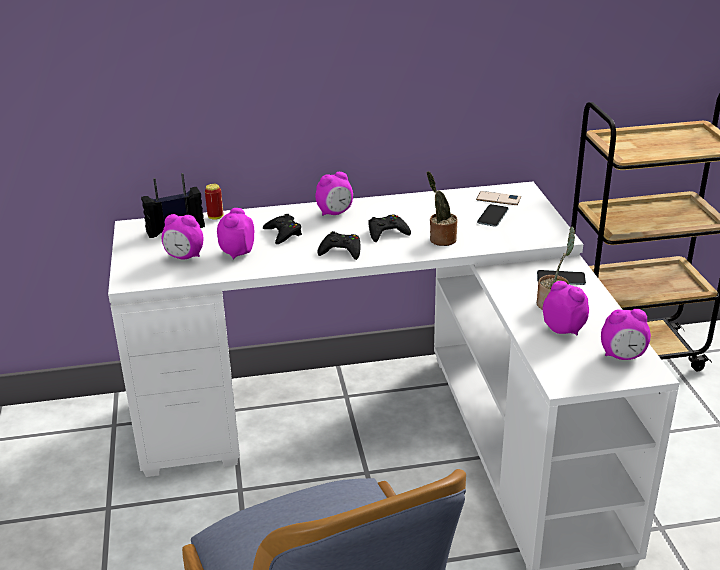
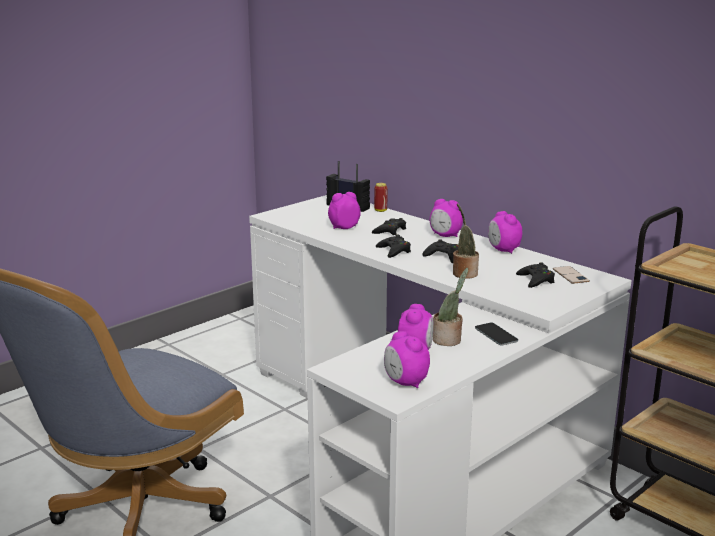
camera: 55 degrees right, 10 degrees down
(184, 257) = (317, 218): alarm clock -> alarm clock (503, 250)
(492, 216) = (536, 280): phone -> black game controller

